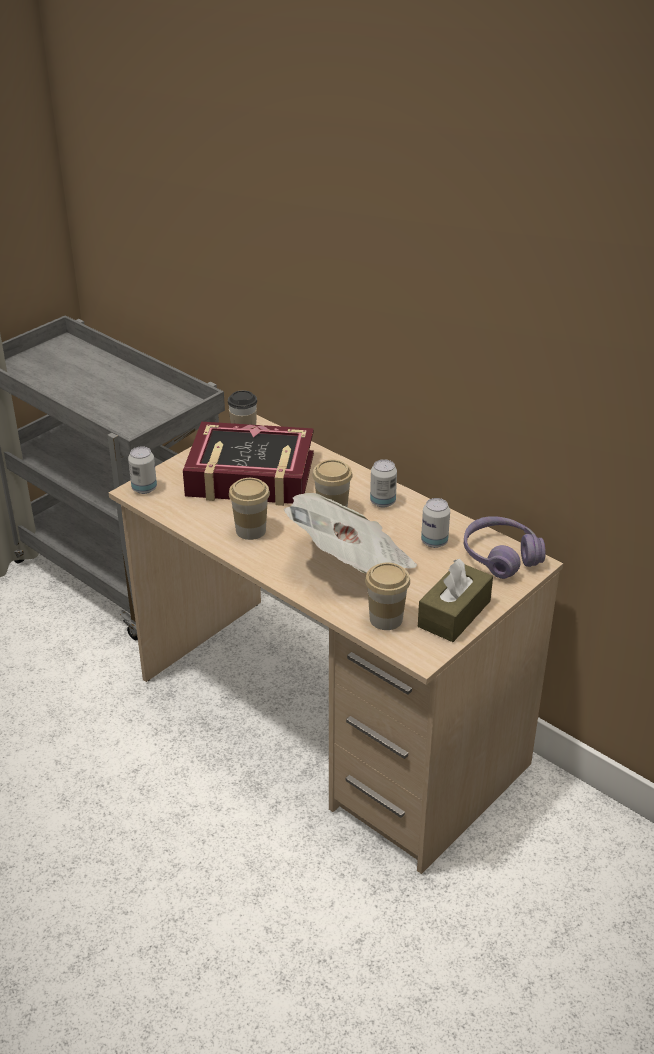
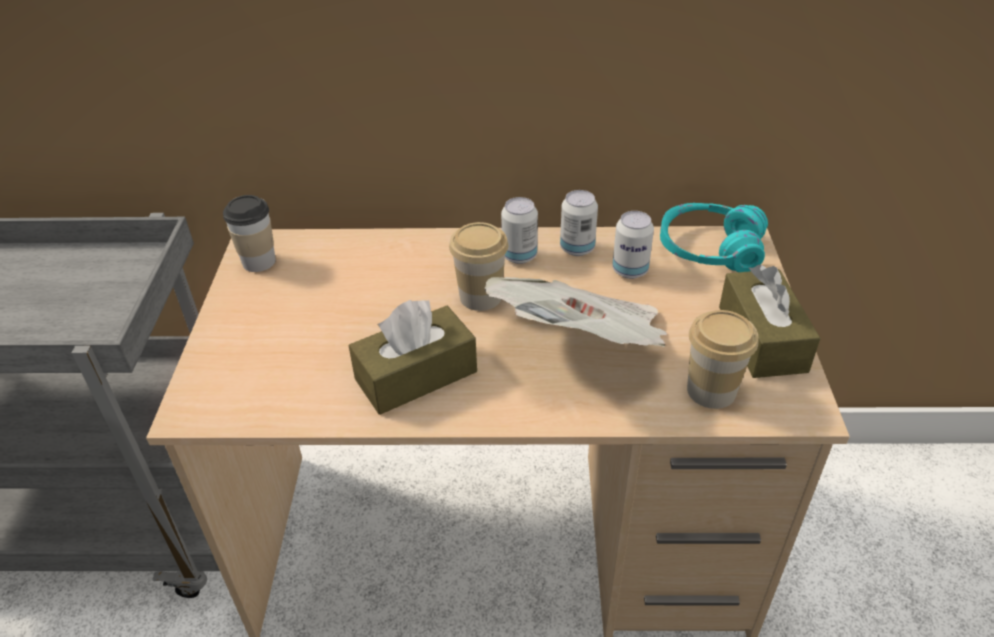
camera: 40 degrees left, 5 degrees up
(144, 488) = (198, 401): can -> can (577, 248)
(250, 476) = (328, 306): book -> none
(251, 530) = (416, 375): cup -> brown tissue box
(501, 556) = (709, 250): purple headphones -> turquoise headphones

